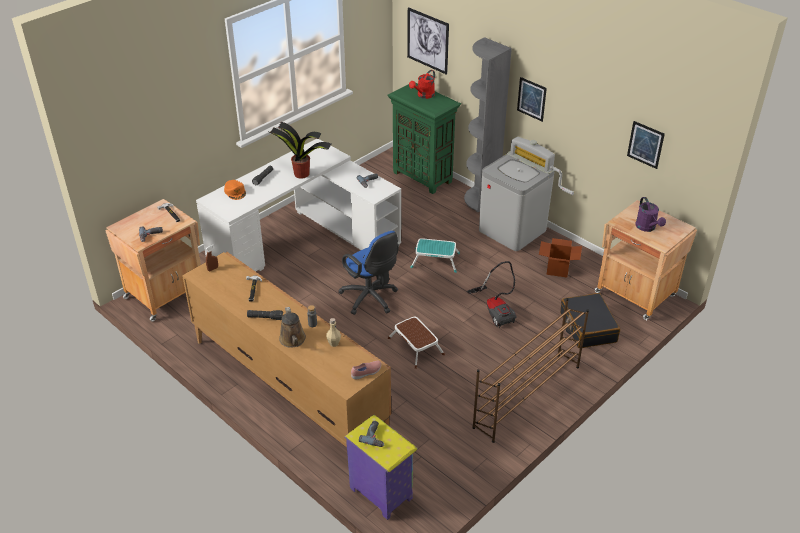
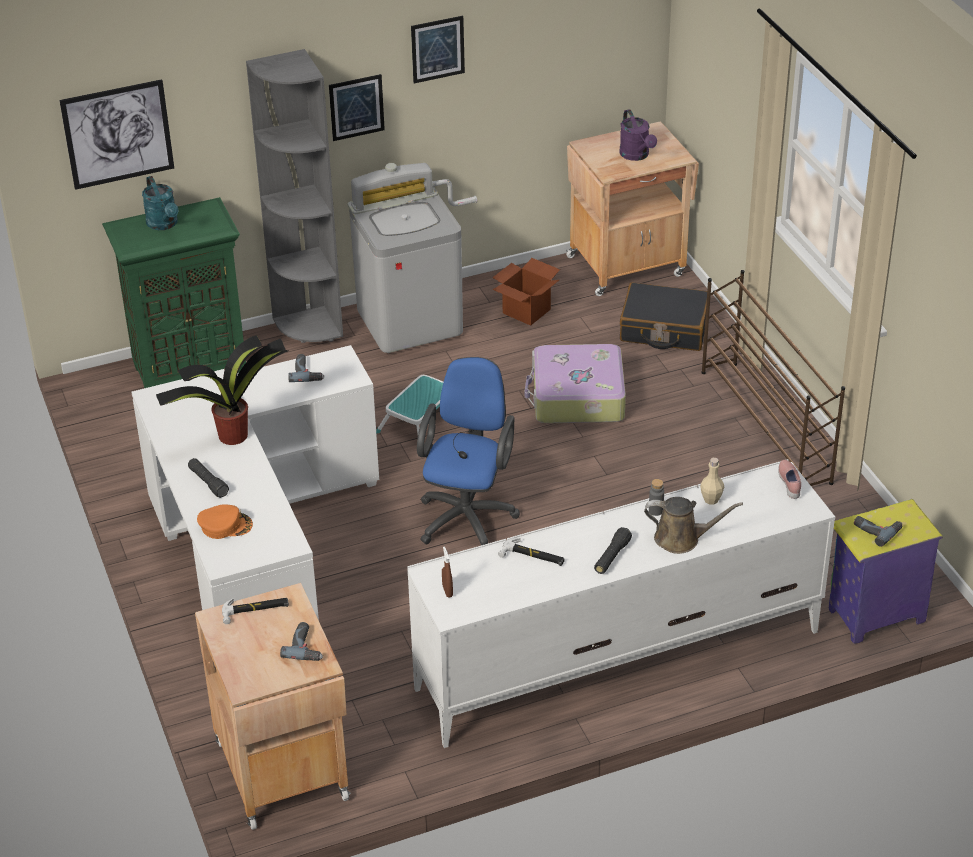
camera: 65 degrees left, 0 degrees up
(287, 388) = (617, 661): brown cabinet -> white cabinet
(371, 299) = (468, 515): blue office chair -> blue office chair turned 60 degrees counterclockwise
(415, 346) = (605, 499): brown step ladder -> none
(424, 96) = (164, 224): red watering can -> turquoise watering can
(496, 310) = (577, 397): vacuum cleaner -> suitcase
(645, 144) = (561, 58): picture -> picture (437, 49)
(647, 228) = (637, 155): purple watering can -> purple watering can turned 60 degrees clockwise

